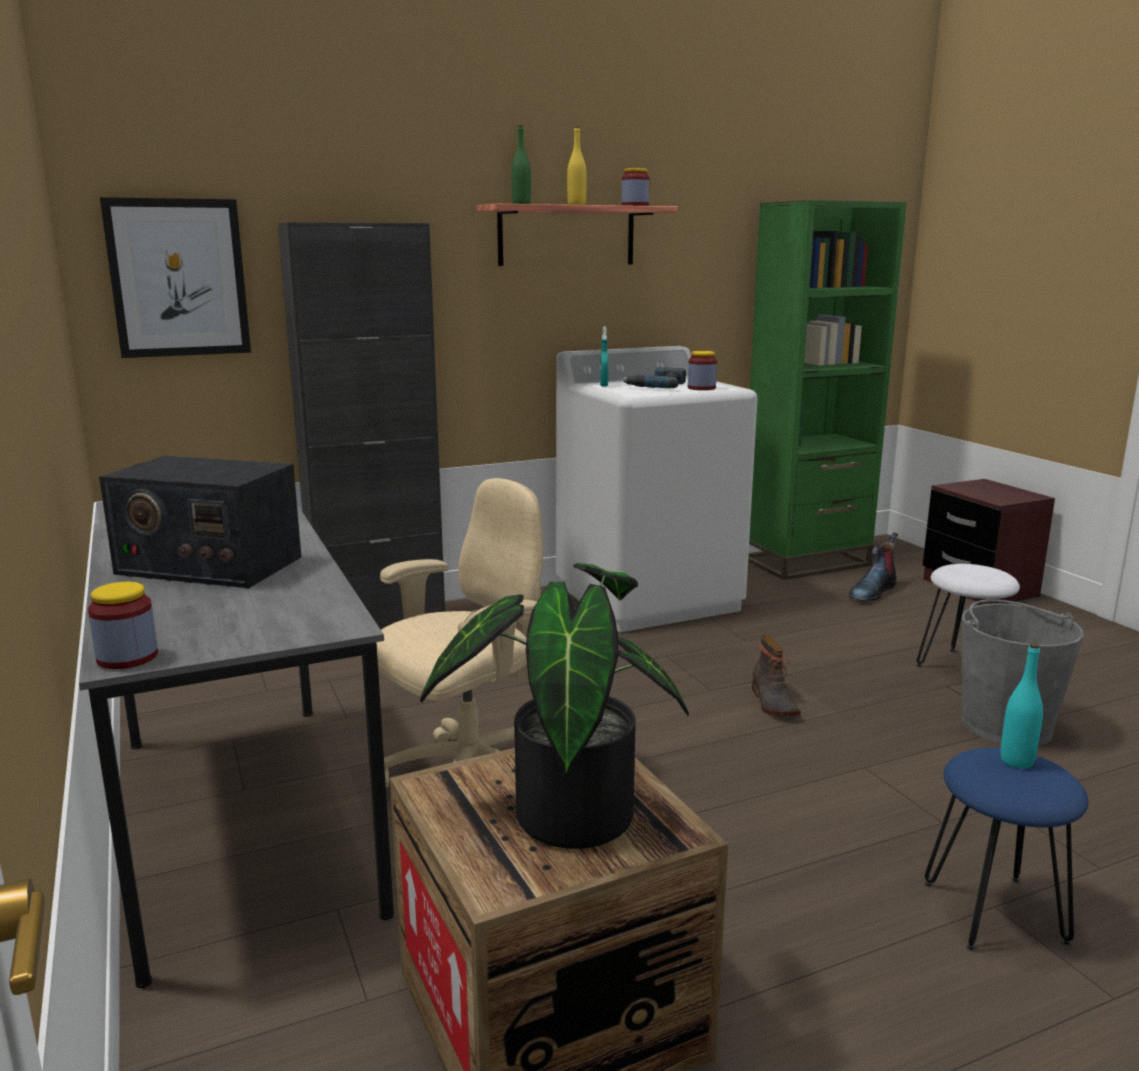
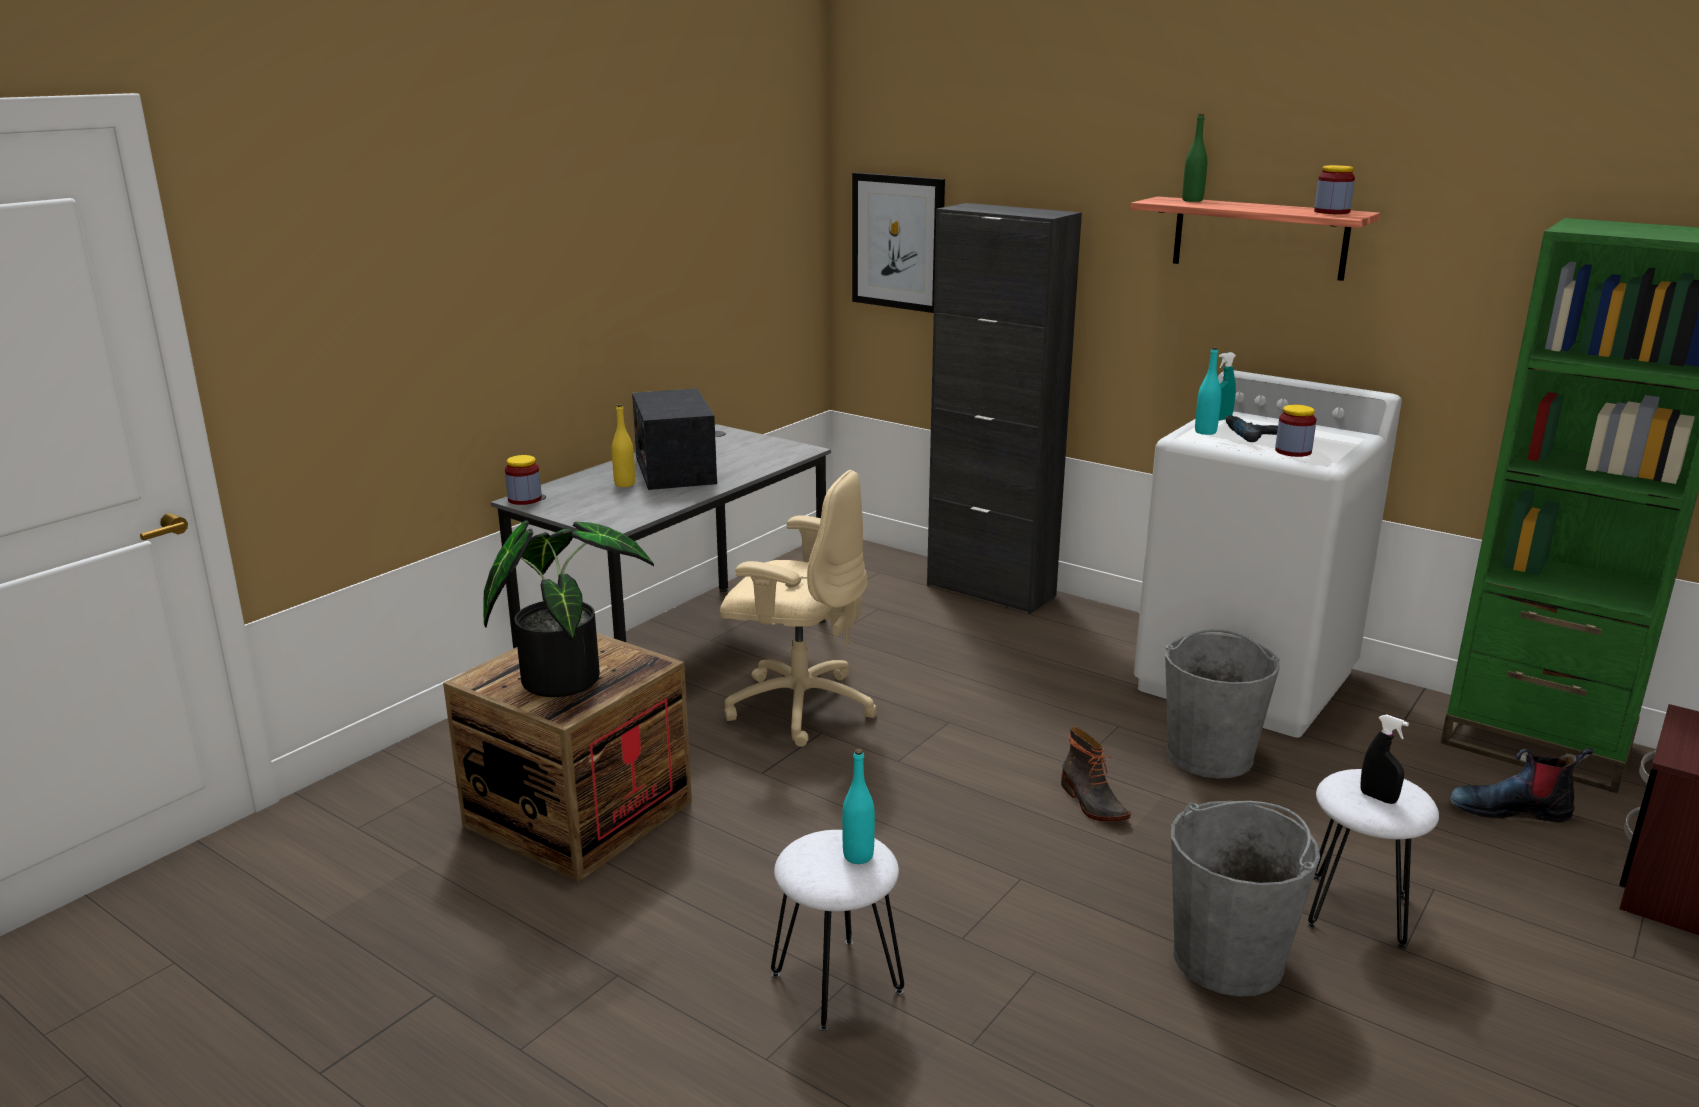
camera: 60 degrees right, 5 degrees up
(576, 205) = (1244, 207): yellow bottle -> yellow bottle (625, 484)
(627, 391) = (1205, 432): none -> turquoise bottle
(739, 642) = (1209, 755): none -> grey bucket
(772, 703) = (1092, 803): boot -> boot turned 75 degrees counterclockwise
(983, 574) = (1378, 798): none -> black spray bottle
(995, 913) = (835, 983): blue stool -> white stool

